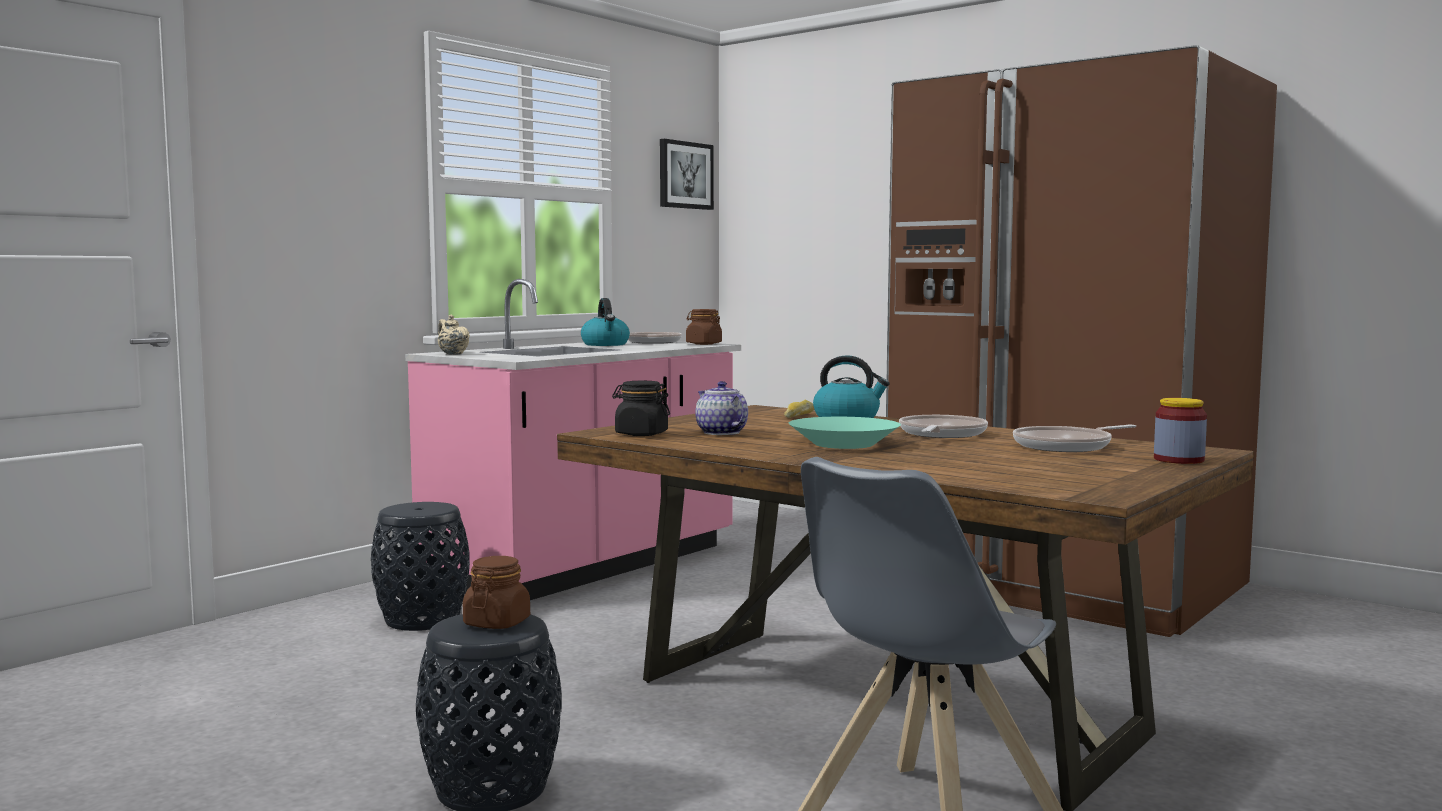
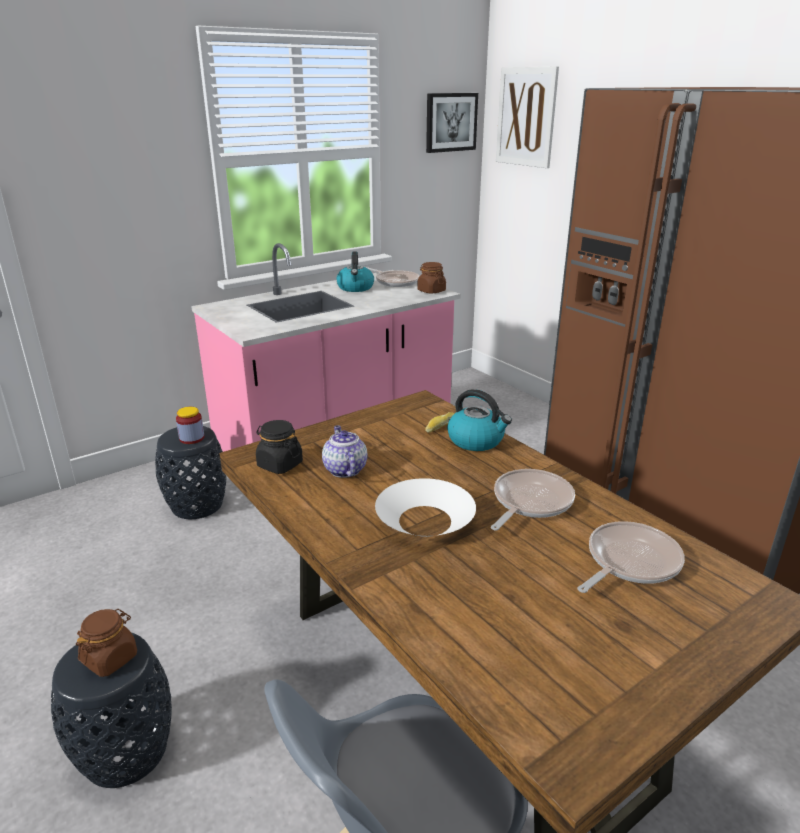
camera: 15 degrees right, 20 degrees up
(452, 354) = (221, 310): beige teapot -> none
(776, 167) = (526, 117): none -> picture
(844, 444) = (425, 521): turquoise bowl -> white bowl
(1067, 446) = (629, 562): frying pan -> frying pan turned 150 degrees clockwise
(1178, 460) = (724, 632): jar -> jar (192, 438)

